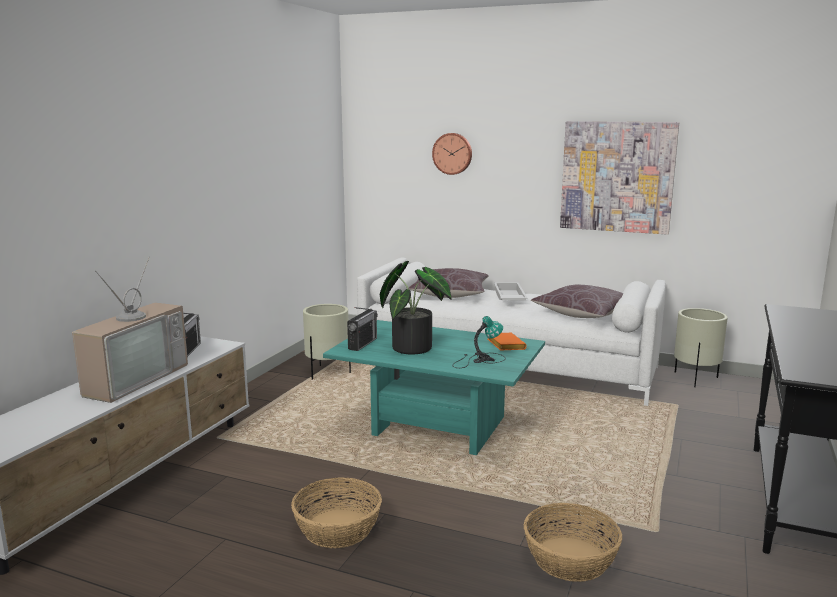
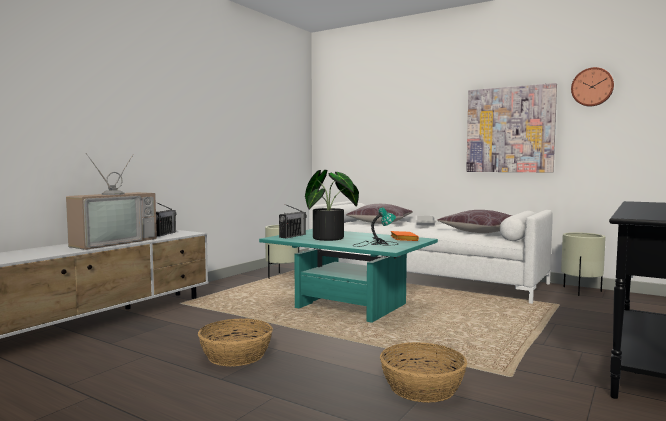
camera: 10 degrees right, 10 degrees down
(452, 153) = (387, 121): wall clock -> wall clock (592, 87)

